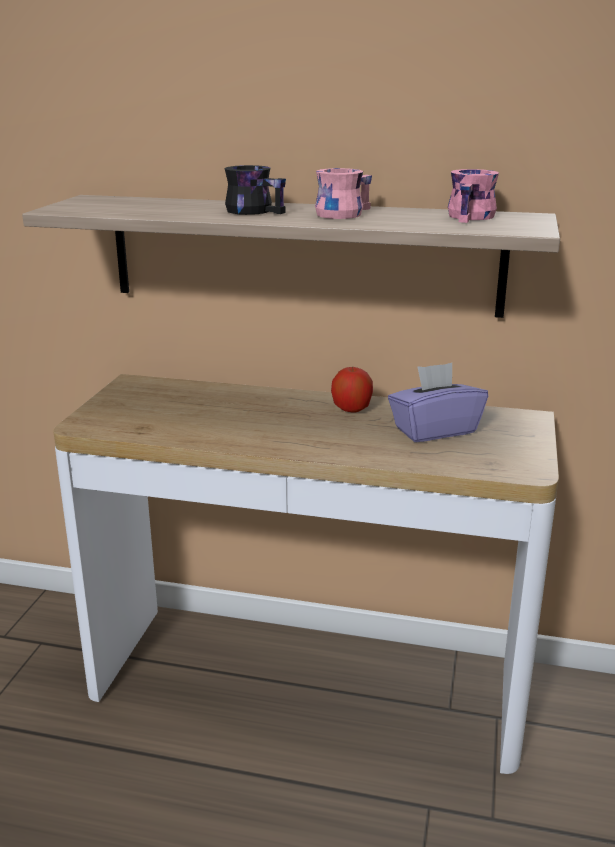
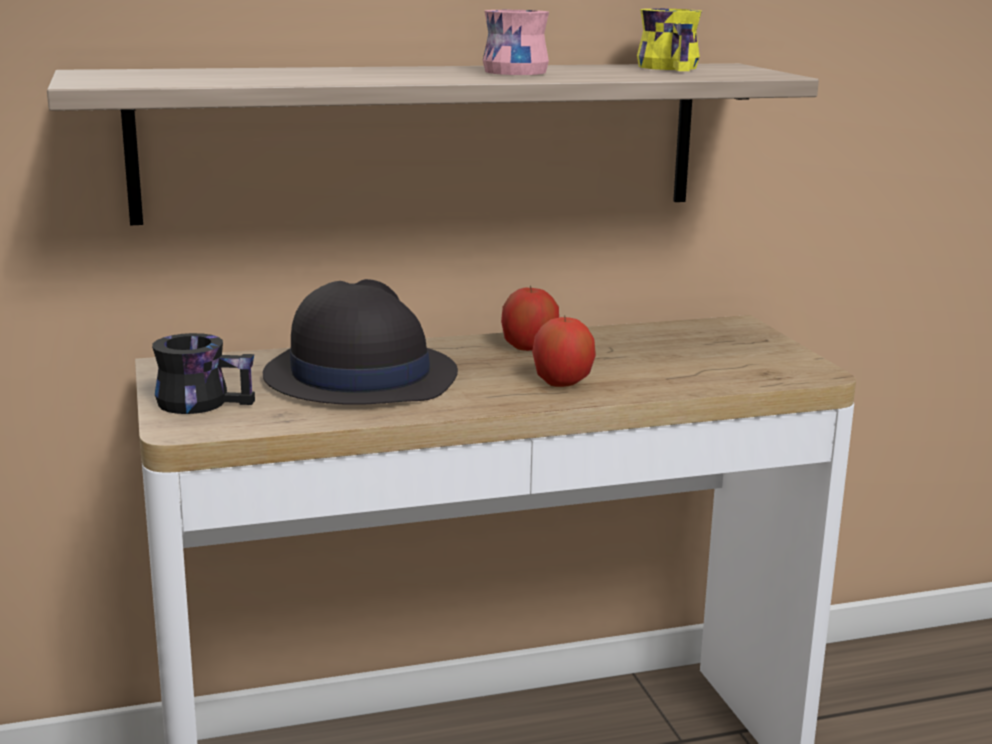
camera: 30 degrees left, 5 degrees down
(220, 410) = (359, 376): none -> black hat
(257, 211) = (397, 73): black mug -> black mug (204, 401)
(335, 440) = (562, 382): none -> apple
(434, 430) = (658, 352): purple tissue box -> none
(473, 218) = (675, 68): pink mug -> yellow mug

